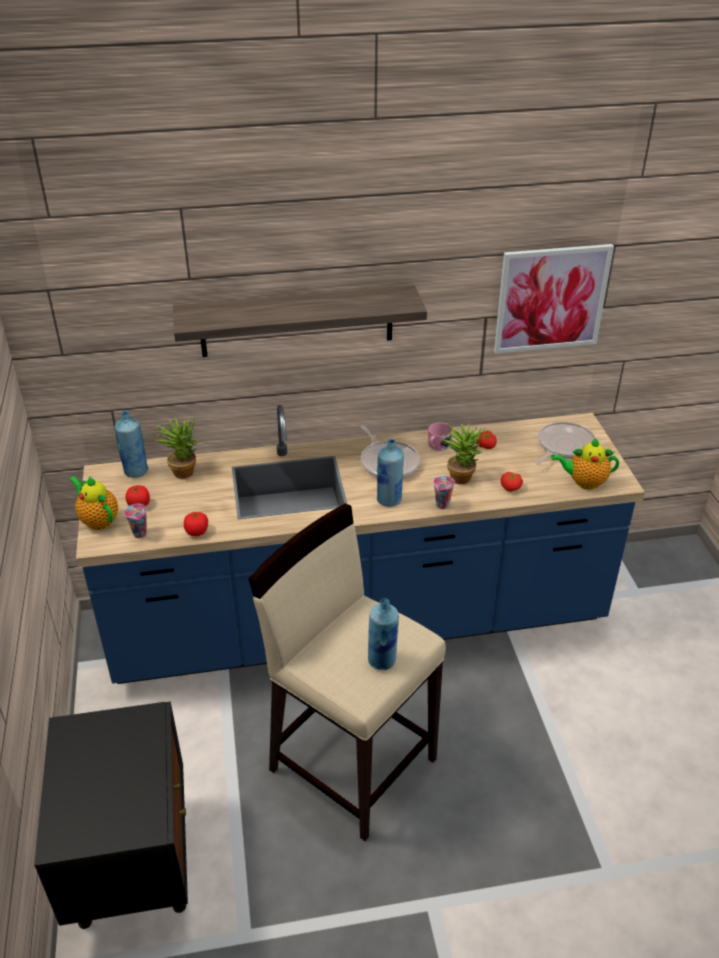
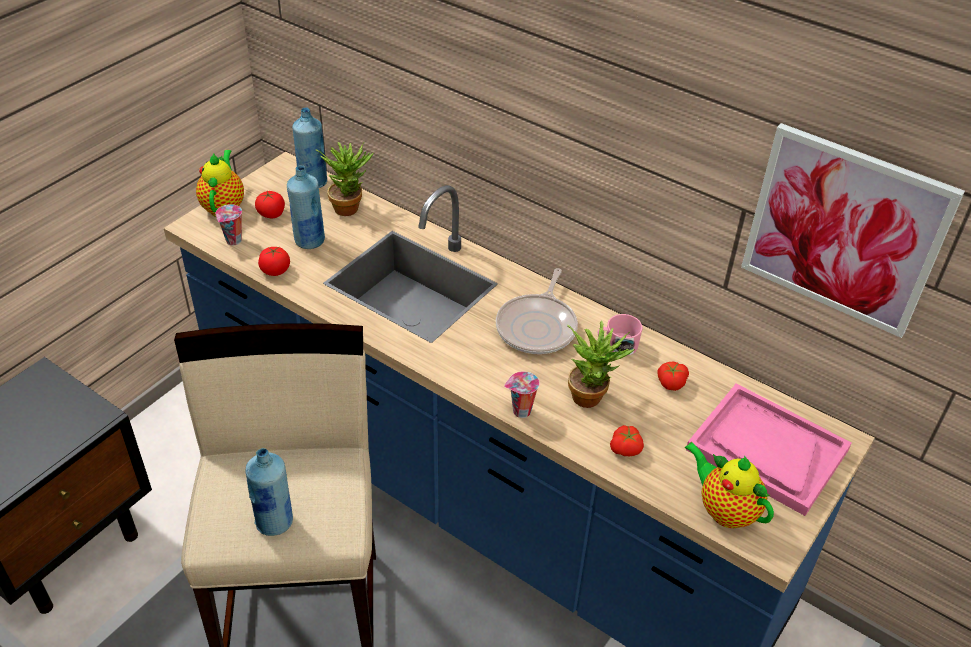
camera: 45 degrees right, 5 degrees up
(297, 321) = (501, 93): shelf -> none
(389, 500) = (478, 366): blue bottle -> blue bottle (309, 241)
(563, 446) = (766, 450): frying pan -> pink tray

